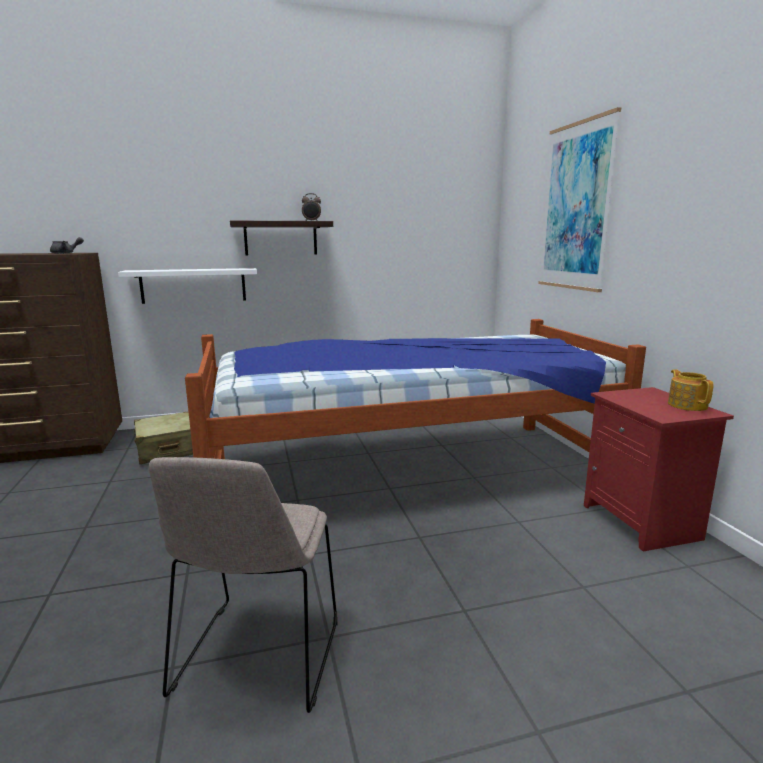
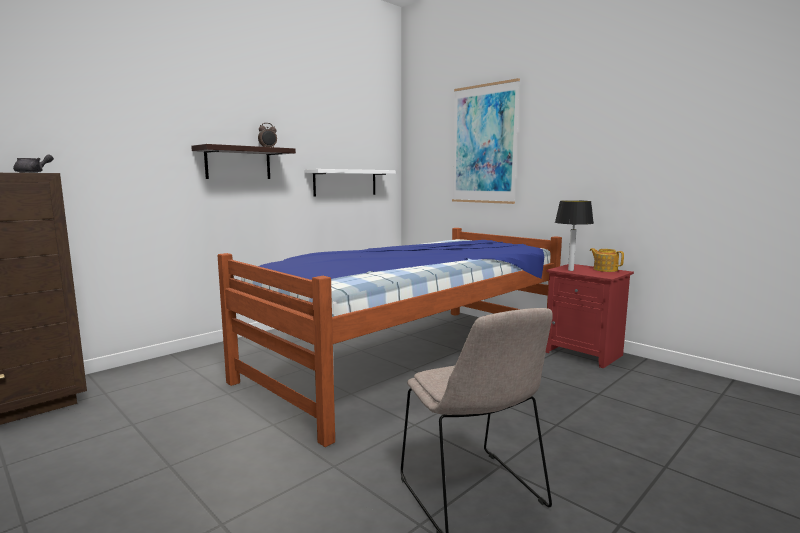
camera: 30 degrees left, 5 degrees down
(168, 449) = (158, 384): beige suitcase -> none
(193, 285) = (153, 209): white shelf -> white shelf (345, 182)
(625, 398) = (570, 270): none -> table lamp

